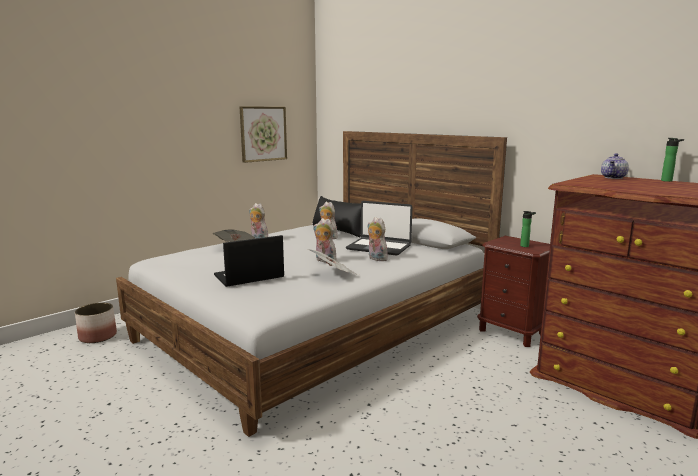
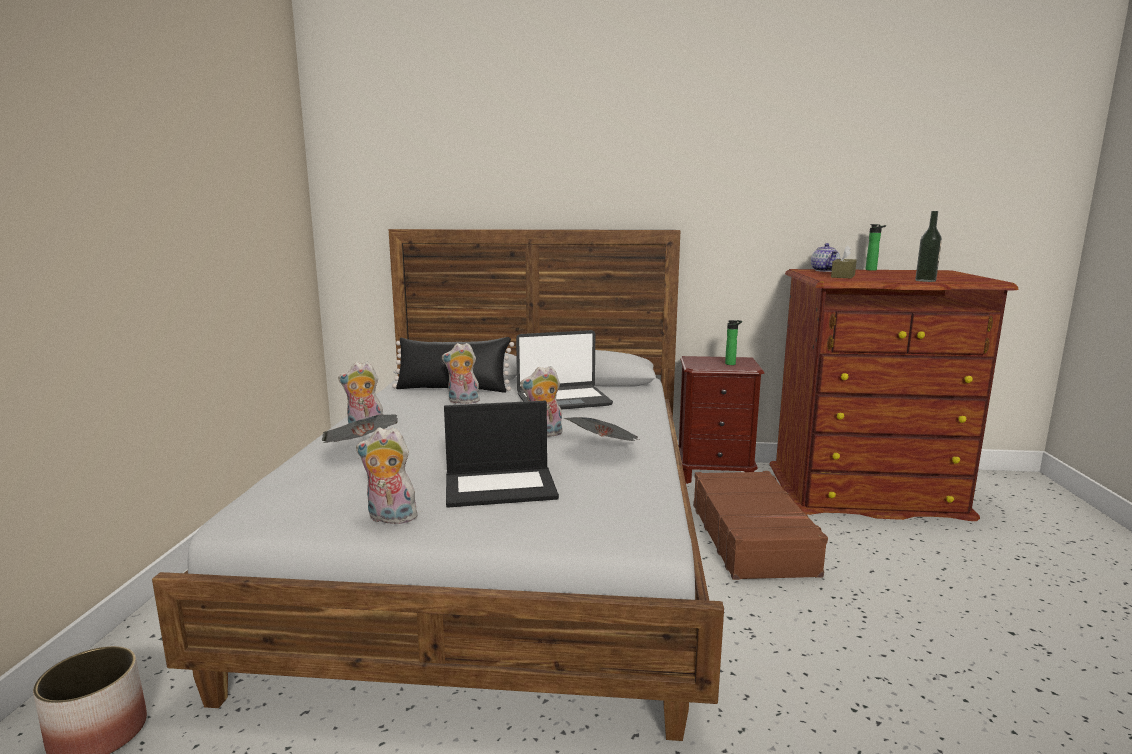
camera: 40 degrees left, 0 degrees up
(248, 276) = (501, 486): laptop -> laptop turned 120 degrees counterclockwise
(263, 134) = (254, 237): picture -> none
(376, 258) = (597, 415): plush toy -> plush toy (389, 518)
(464, 374) = (752, 538): none -> brown suitcase
(598, 182) = (843, 276): none -> brown tissue box
(653, 192) = (925, 280): none -> bottle

